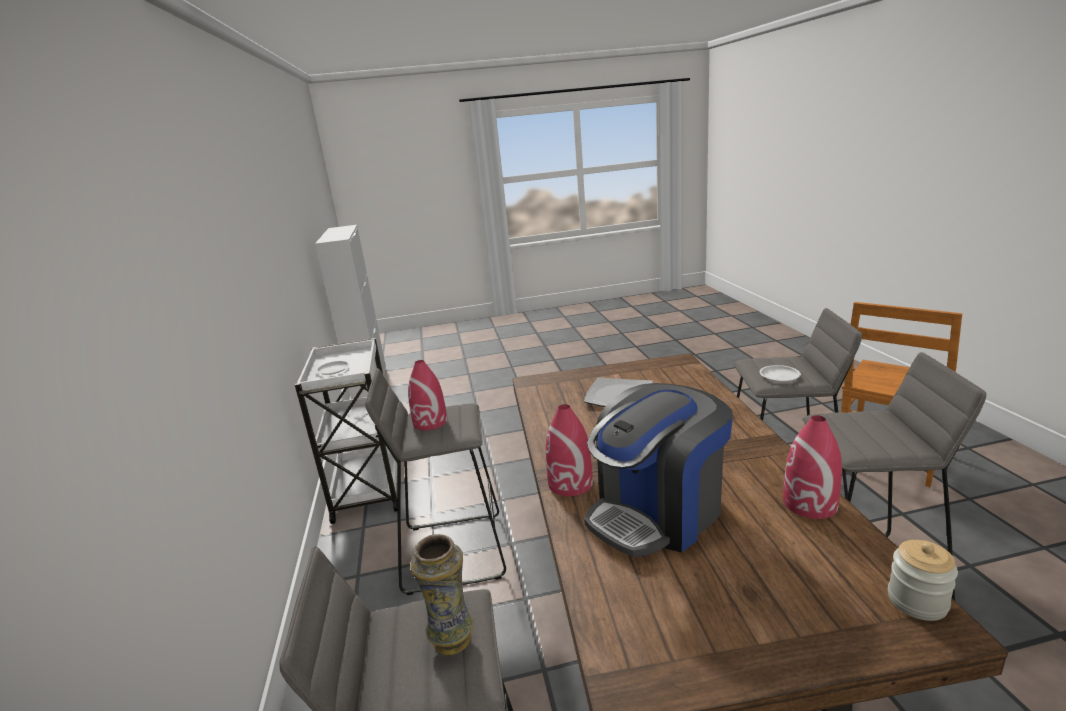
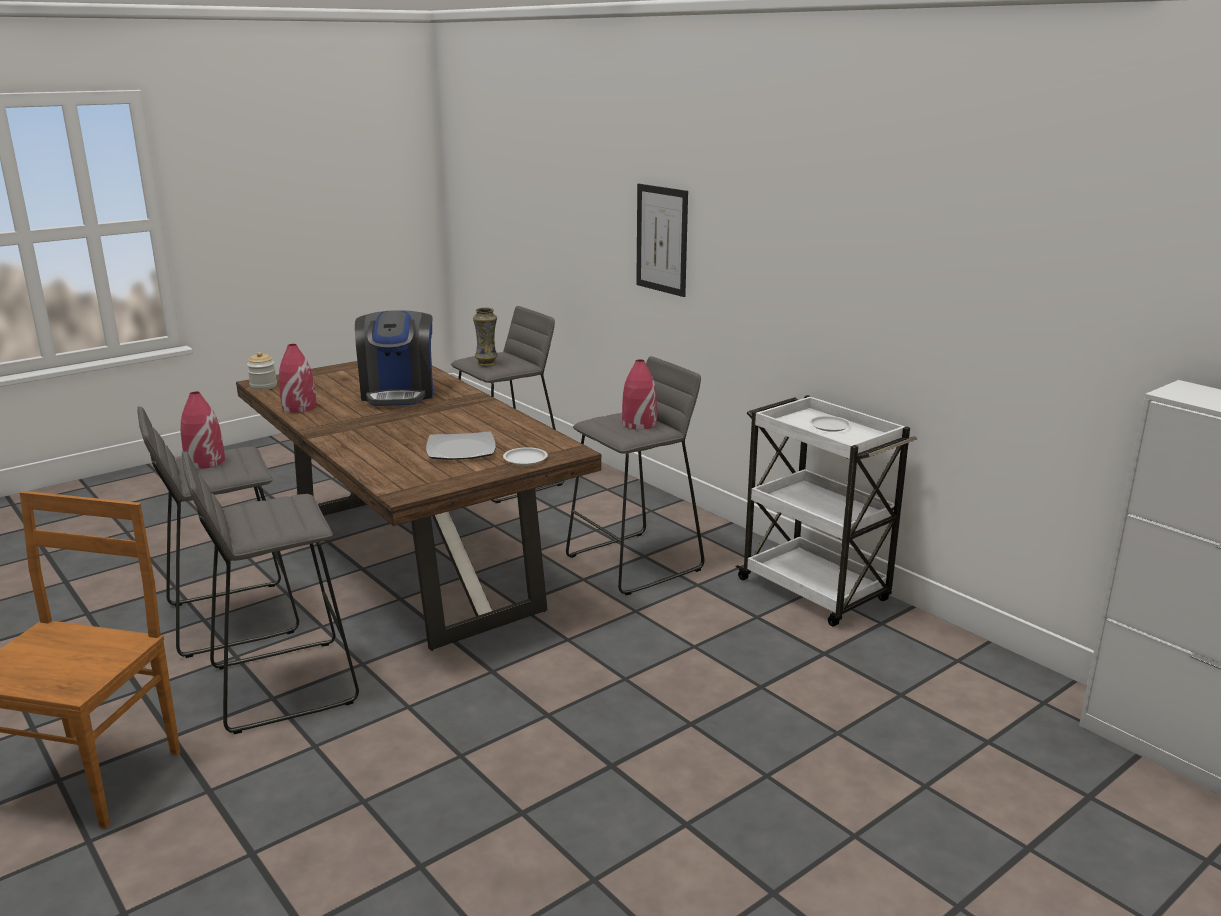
camera: 150 degrees right, 0 degrees up
(167, 359) = (662, 239): none -> picture
(570, 483) = (464, 396): red vase -> red vase (204, 462)
(657, 513) = (398, 393): coffee machine -> coffee machine turned 150 degrees clockwise
(780, 376) = (278, 507): white plate -> white plate (525, 459)

